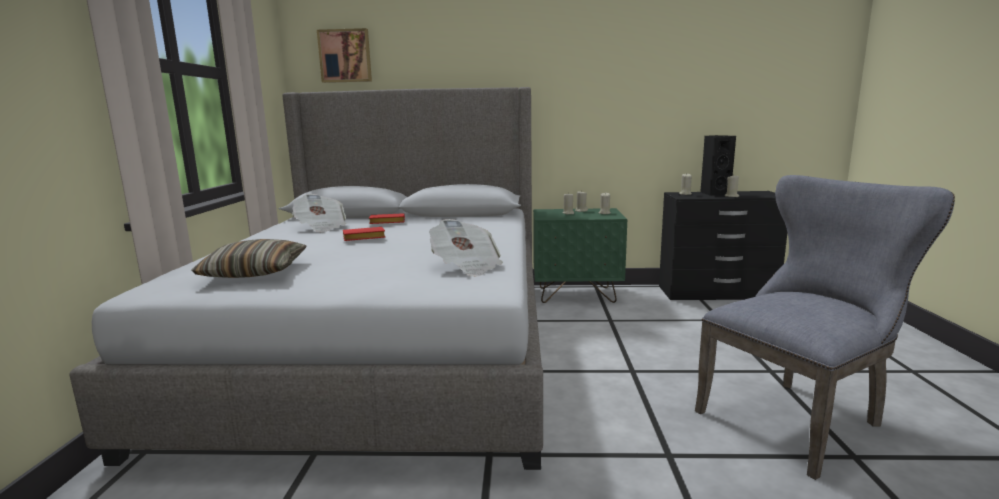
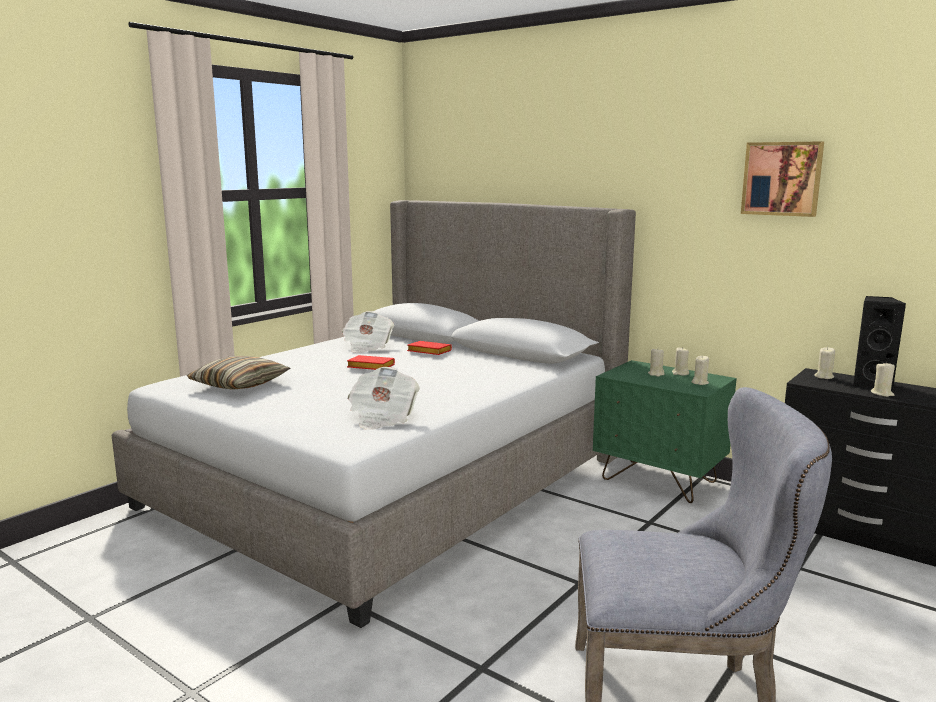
camera: 35 degrees right, 0 degrees up
(345, 56) = (455, 163): picture -> picture (782, 178)

